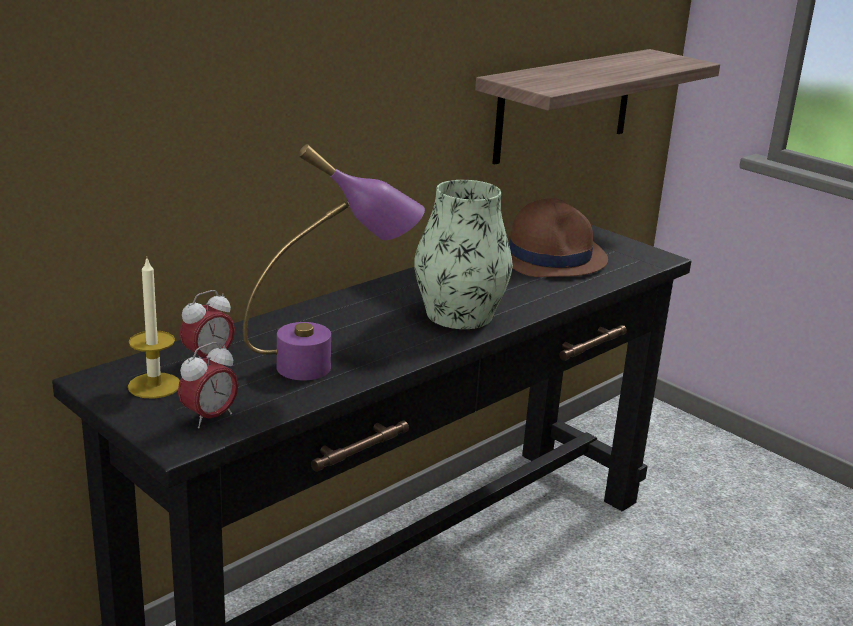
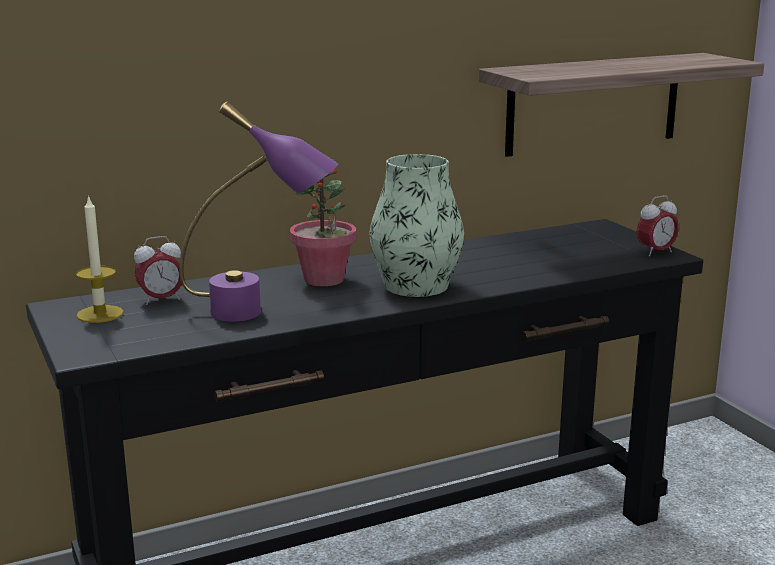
camera: 20 degrees right, 5 degrees down
(209, 418) = (123, 340): alarm clock -> alarm clock (655, 252)
(362, 315) = (324, 279): none -> potted plant
(549, 257) = (551, 248): brown hat -> none

